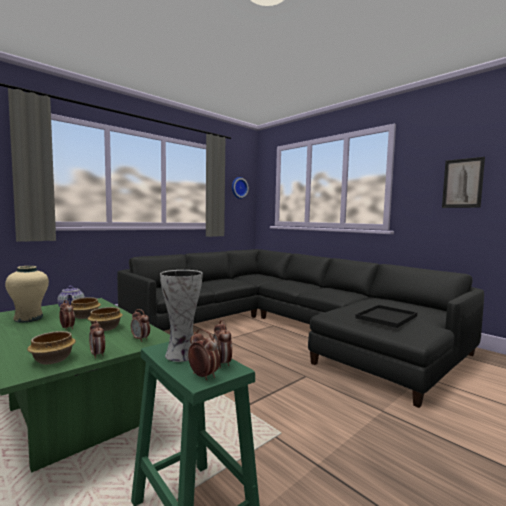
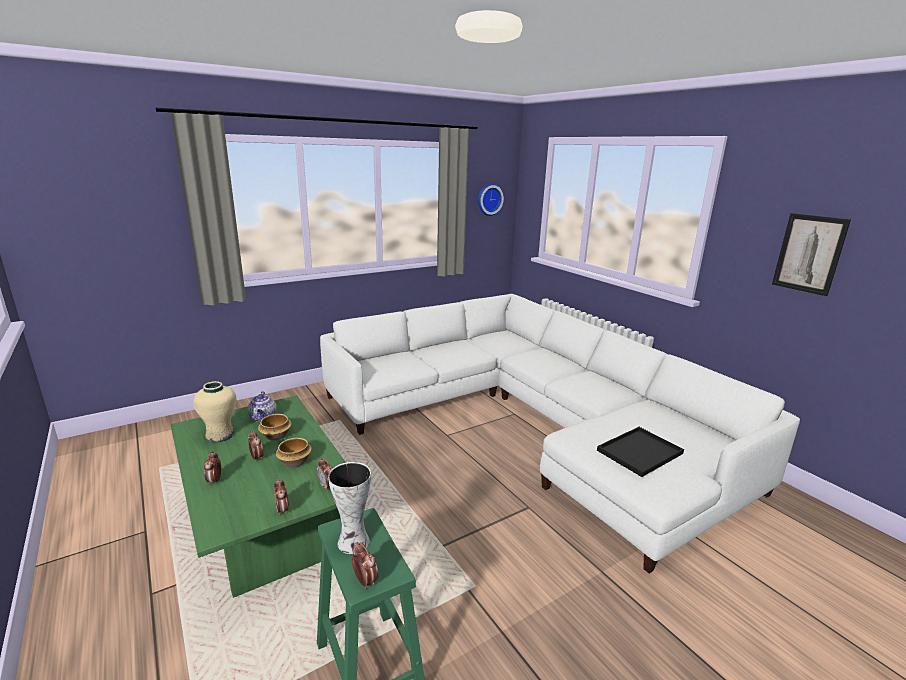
camera: 10 degrees right, 15 degrees up
(52, 360) = (241, 514): bowl -> none
(222, 363) = (387, 562): alarm clock -> alarm clock (214, 481)
(288, 328) = (531, 421): black sofa -> white sofa

